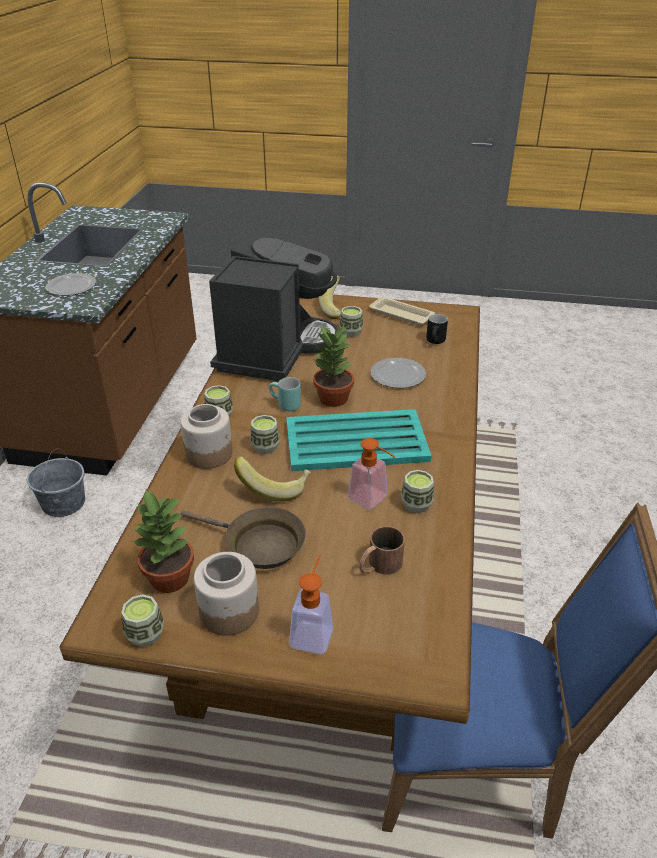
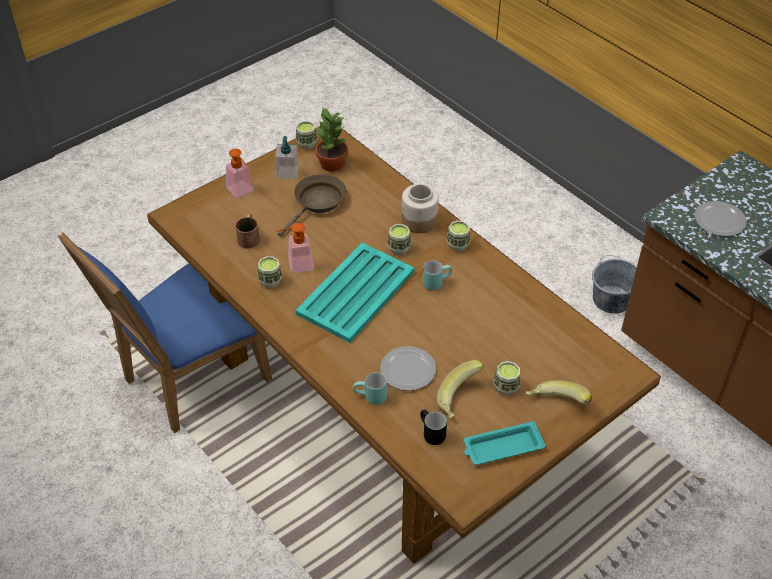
camera: 130 degrees right, 10 degrees up
(228, 611) = (287, 172): jar -> soap dispenser
(259, 544) = (317, 203): brown frying pan -> brown frying pan turned 150 degrees clockwise
(274, 349) = (524, 320): coffee machine -> none
(275, 488) = (355, 231): banana -> banana (460, 399)
(332, 398) = (418, 312): potted plant -> none
(402, 315) = (502, 447): beige tray -> turquoise tray
(448, 378) = (370, 398): none -> turquoise mug

